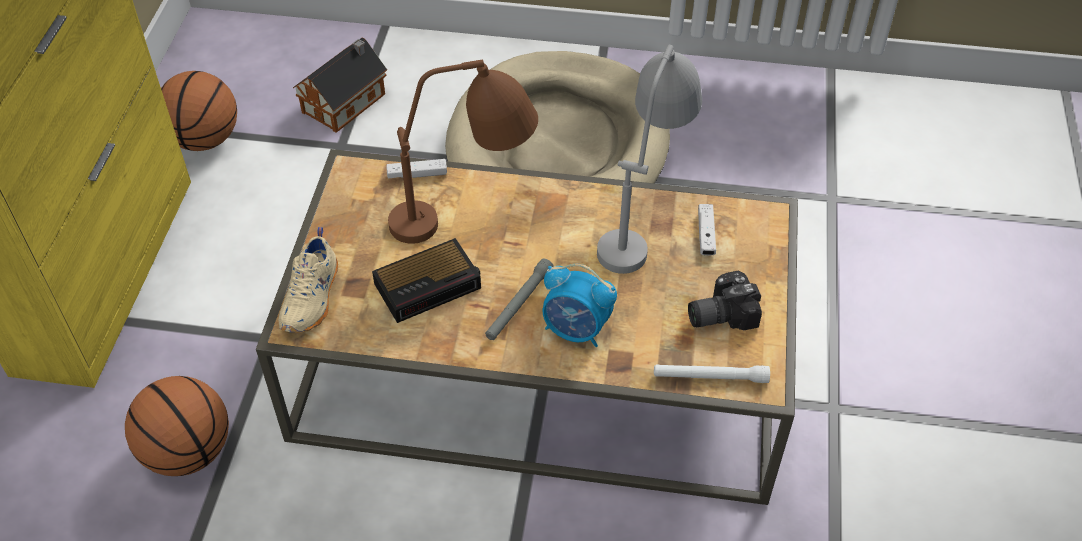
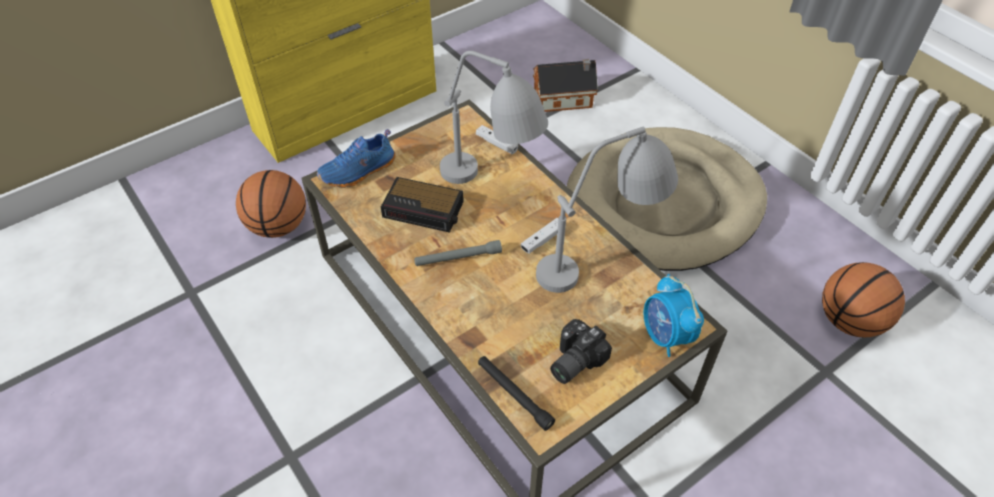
camera: 45 degrees right, 0 degrees up
(205, 140) = (468, 73): basketball -> basketball (849, 321)
(312, 298) = (359, 172): beige shoe -> blue shoe
(468, 219) = (492, 188): brown table lamp -> grey table lamp
(576, 330) = (471, 299): alarm clock -> alarm clock (666, 336)
(706, 235) = (628, 305): white game controller -> white game controller (542, 240)
(710, 377) = (514, 395): white flashlight -> black flashlight
(719, 313) = (572, 360): camera -> camera turned 75 degrees counterclockwise

